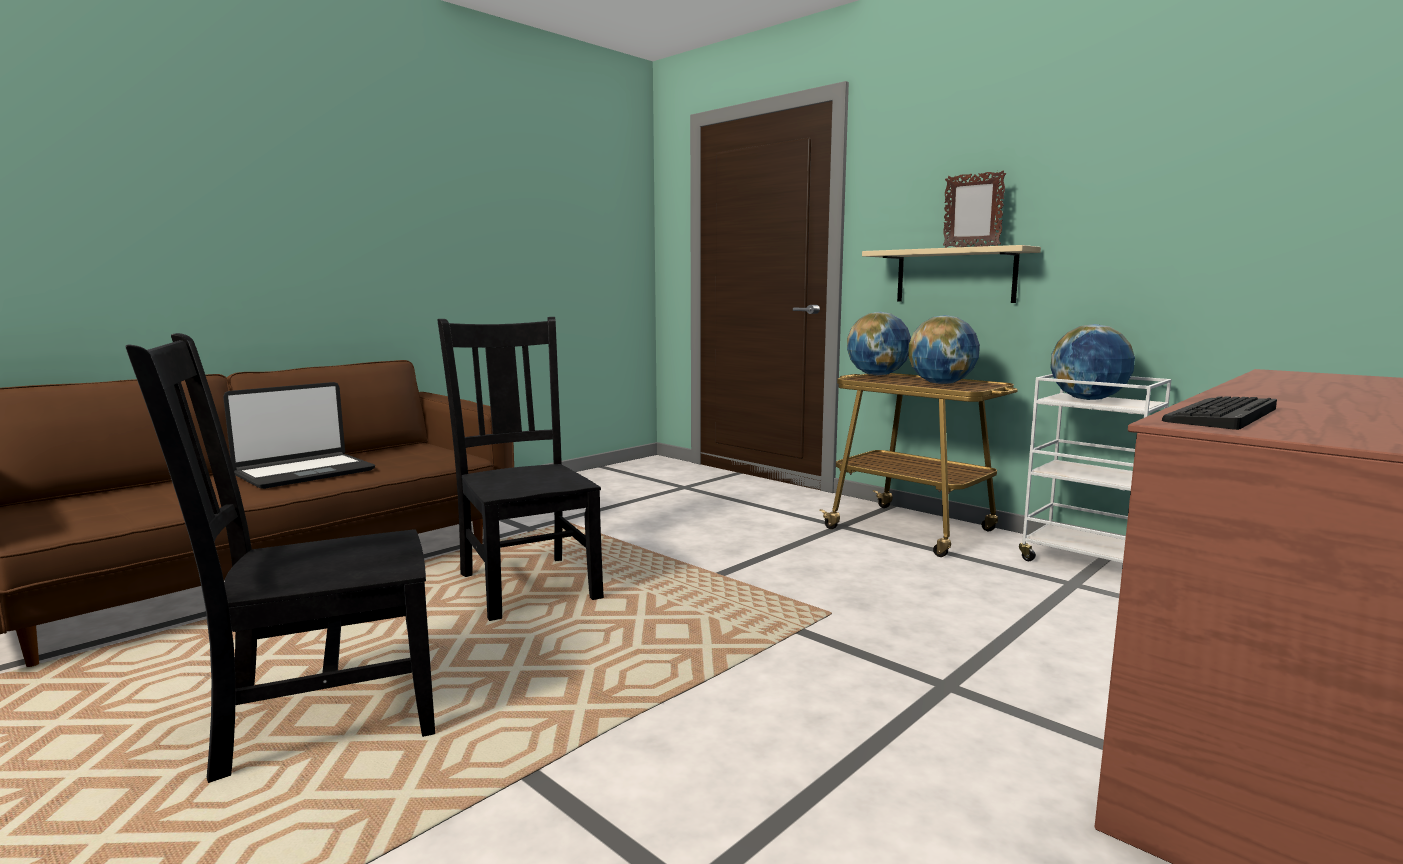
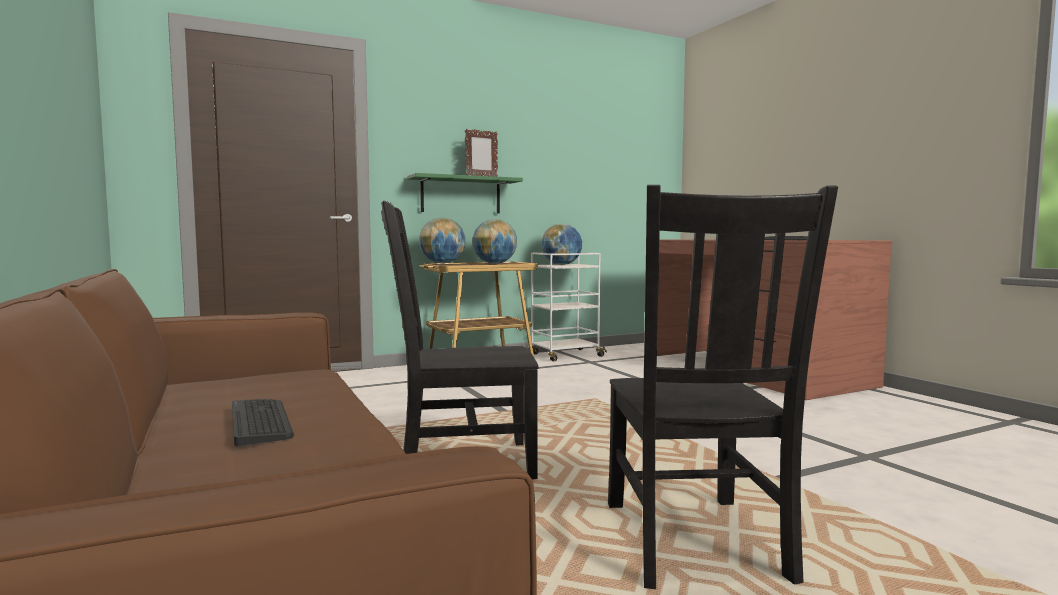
camera: 70 degrees left, 5 degrees down
(304, 472) = (260, 422): laptop -> keyboard
(955, 276) = (461, 195): beige shelf -> green shelf

